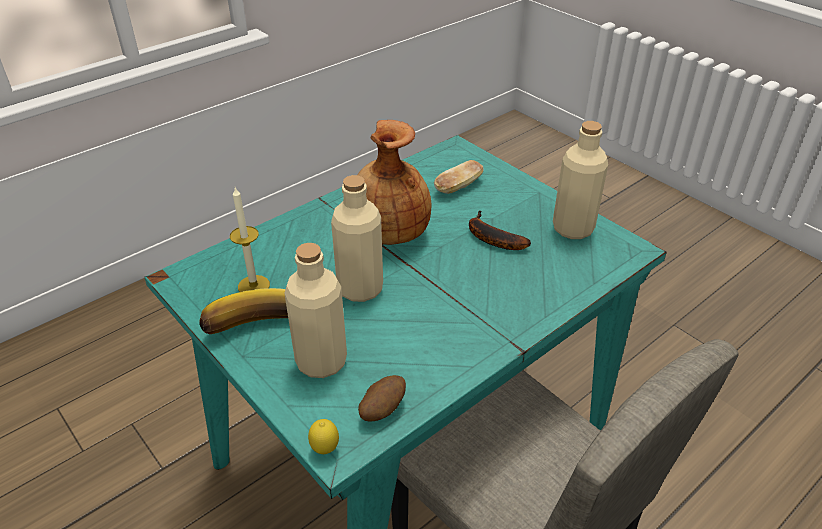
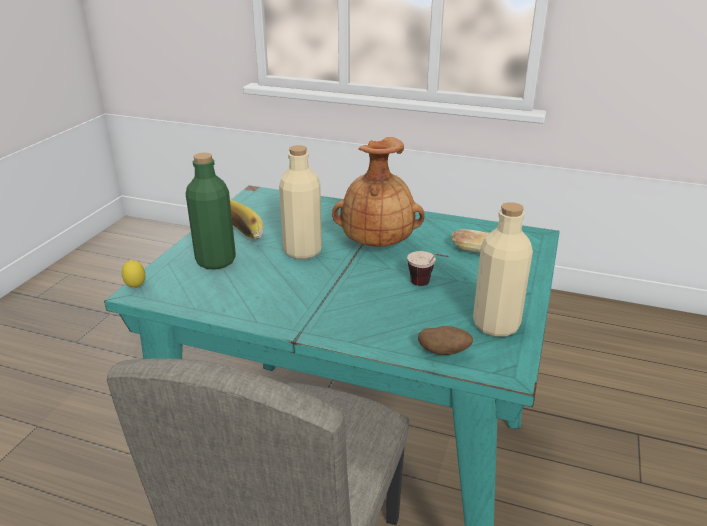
camera: 60 degrees right, 10 degrees down
(253, 286) = (270, 216): candle -> none
(321, 361) = (216, 261): beige bottle -> green bottle
(382, 409) = (185, 297): potato -> potato (444, 353)
(491, 238) = (427, 286): banana -> cup

